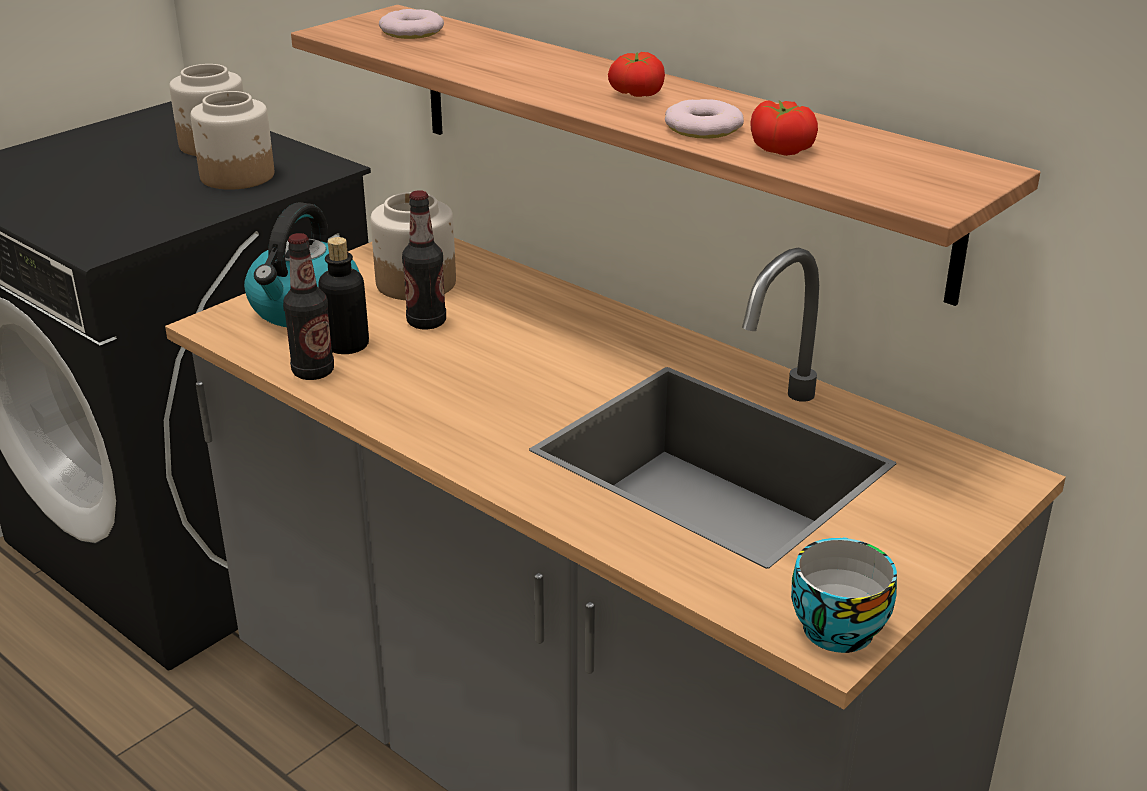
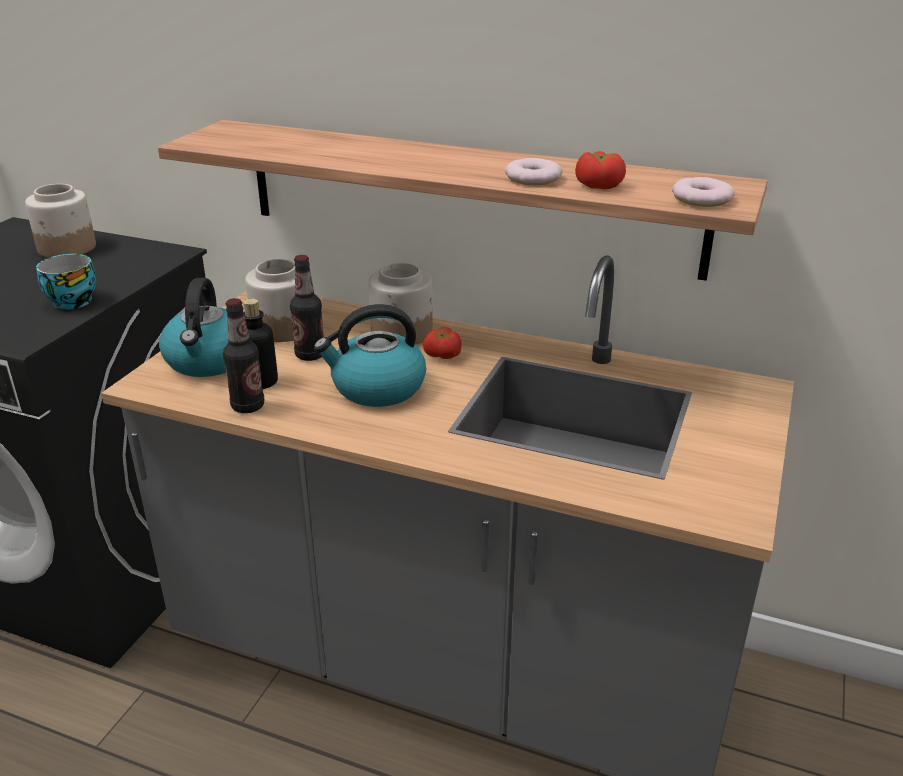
camera: 20 degrees left, 0 degrees up
(238, 176) = (104, 268): jar -> jar (402, 332)
(411, 32) = (254, 137): donut -> donut (701, 199)
(479, 378) = (377, 388): none -> kettle
(635, 94) = (463, 161): tomato -> tomato (441, 355)
(835, 626) = (733, 507): cup -> cup (71, 300)

